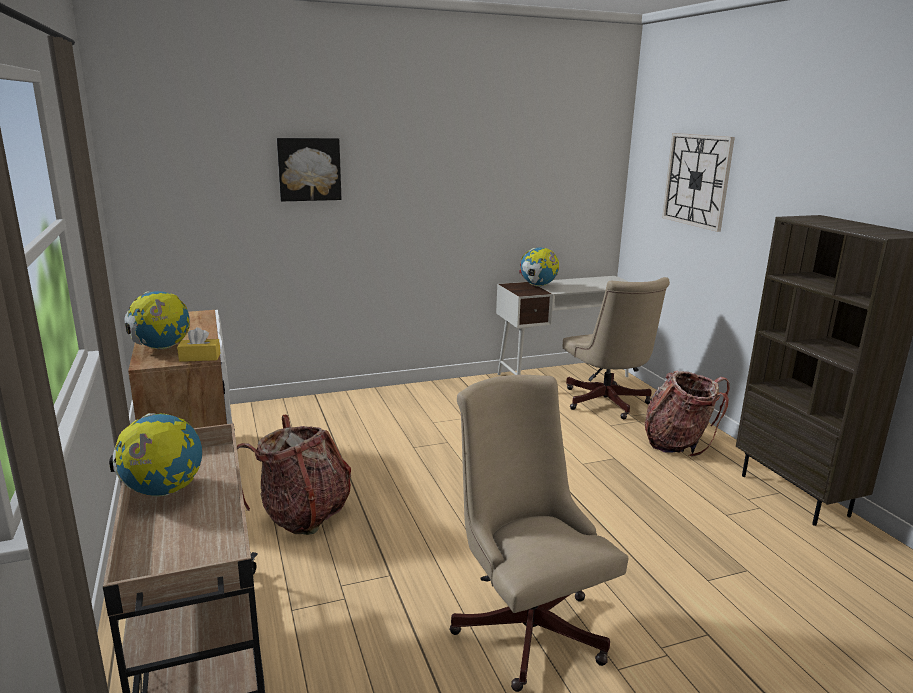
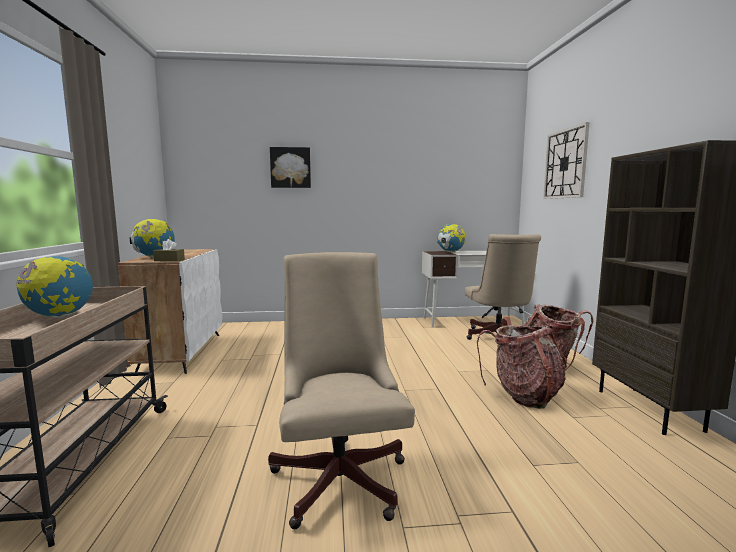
camera: 15 degrees right, 10 degrees down
(200, 357) = (169, 260): yellow tissue box -> brown tissue box
(302, 514) = (227, 381): backpack -> backpack (524, 394)

